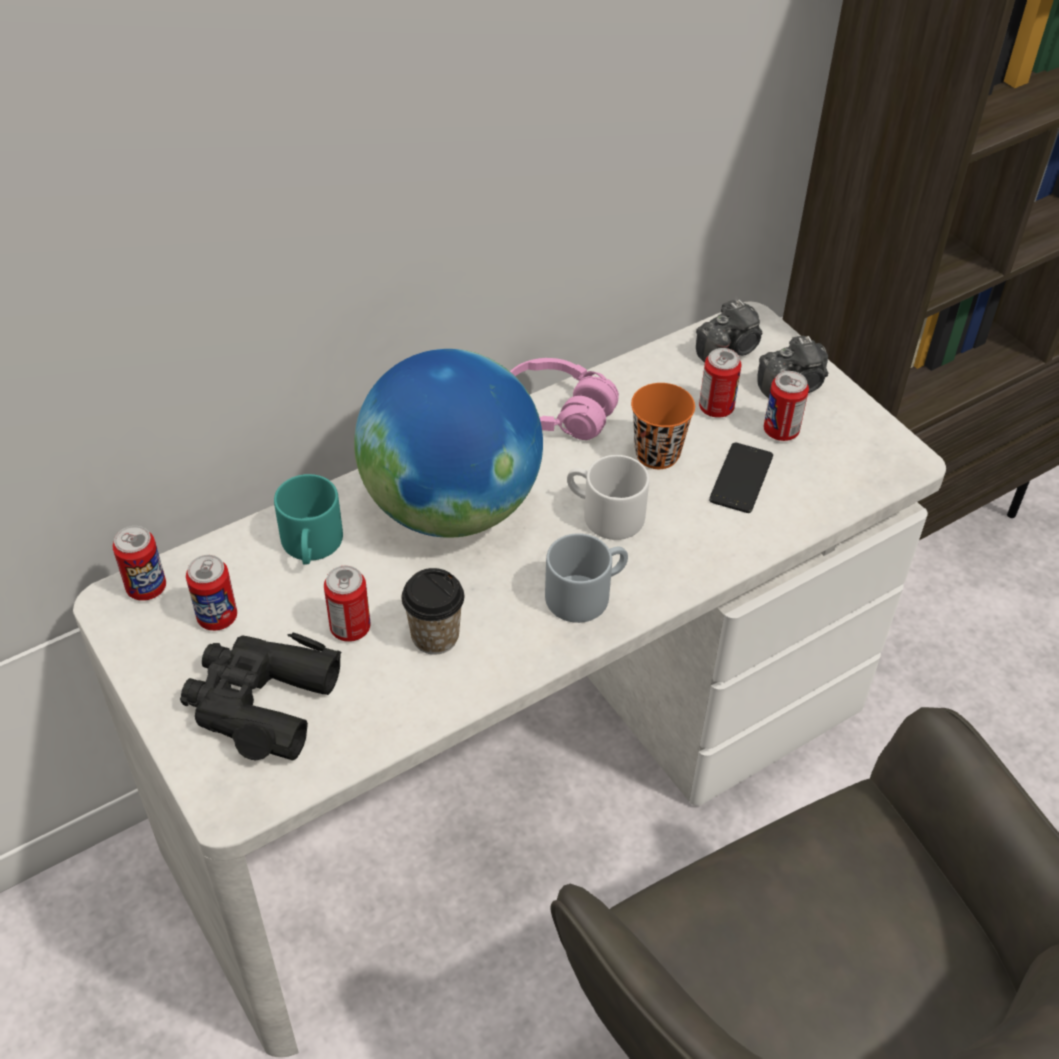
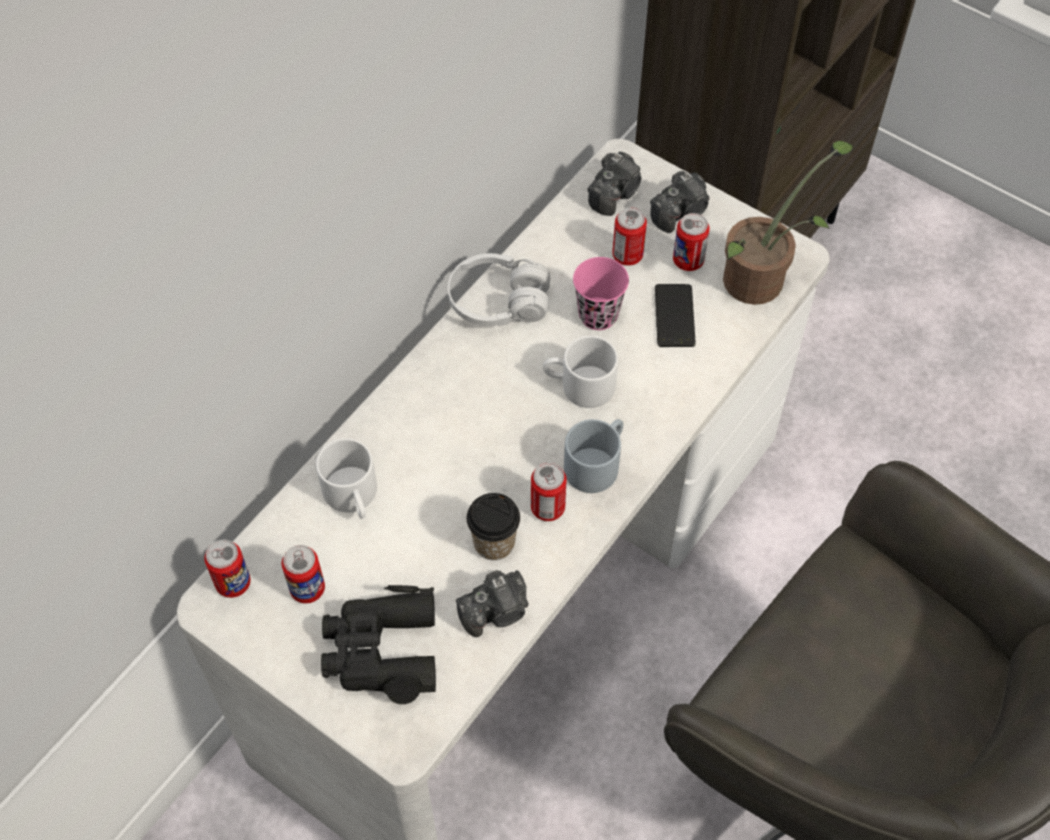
camera: 20 degrees left, 10 degrees up
(312, 546) = (354, 496): turquoise mug -> white mug
(350, 628) = (422, 560): can -> can (547, 507)
(402, 704) = (496, 611): none -> camera
(450, 507) = (451, 421): globe -> none
(557, 413) = (499, 302): pink headphones -> white headphones
(657, 454) = (598, 315): orange cup -> pink cup
(858, 469) = (762, 277): none -> potted plant

